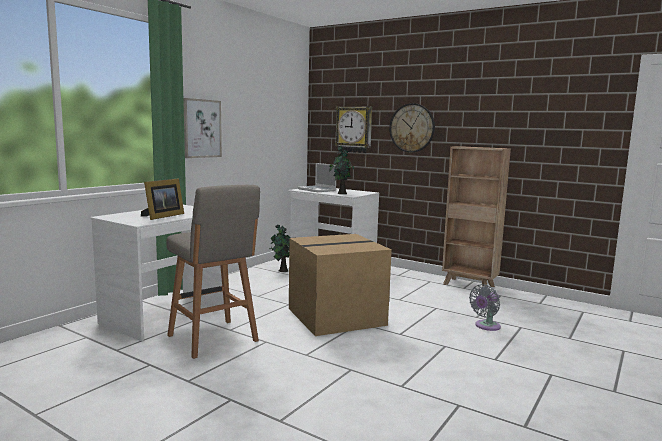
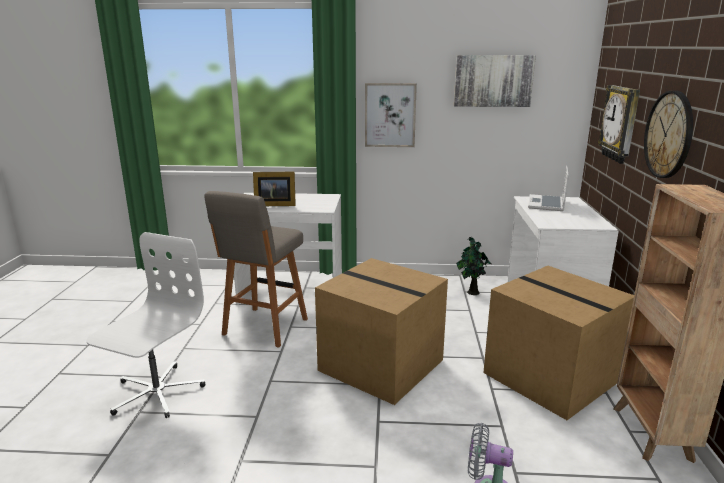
camera: 60 degrees right, 10 degrees up
(256, 407) = (156, 392): none -> white office chair
(262, 102) = (493, 81): none -> picture
(341, 193) = (550, 217): potted plant -> none
(404, 285) = (552, 377): none -> cardboard box

